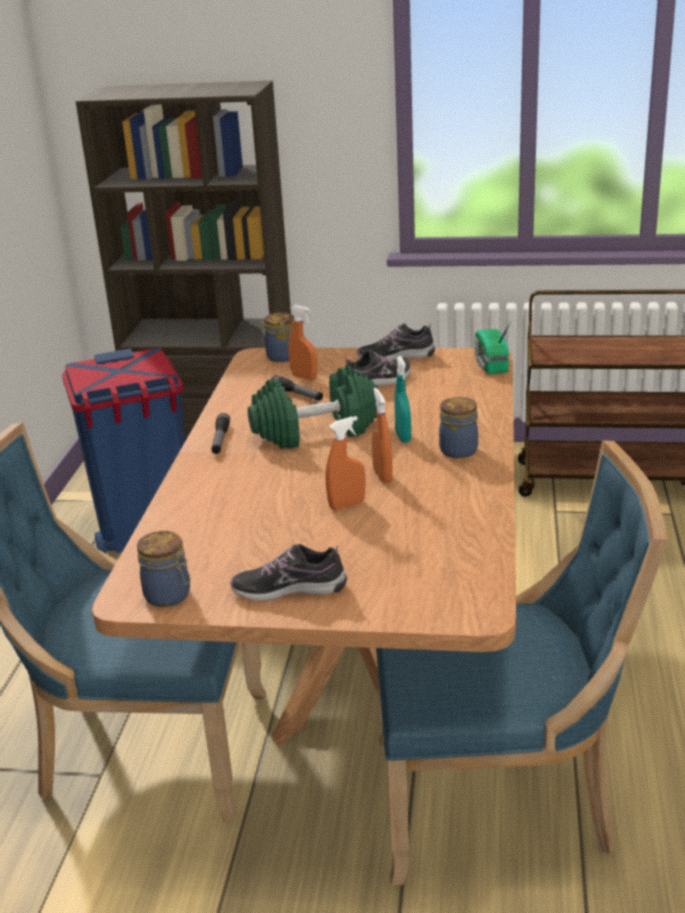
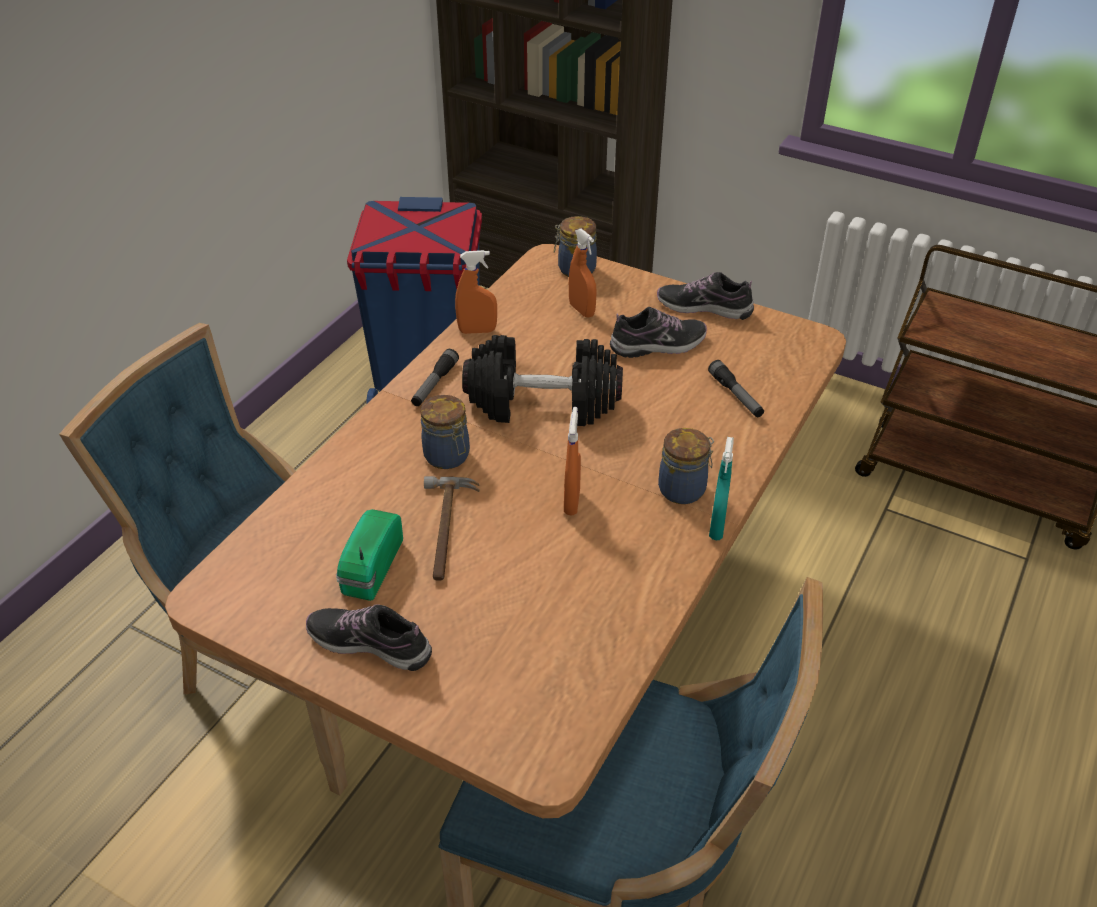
camera: 20 degrees right, 15 degrees up
(169, 596) = (248, 607): jar -> jar (448, 457)
(297, 394) = (557, 337): flashlight -> flashlight (735, 395)
(298, 514) = (447, 530): none -> hammer
(316, 431) = (542, 404): green dumbbell -> black dumbbell
(347, 505) = (506, 535): orange spray bottle -> orange spray bottle (477, 331)
(403, 437) = (632, 445): turquoise spray bottle -> turquoise spray bottle (717, 527)
(490, 364) = (807, 354): radio -> radio (369, 569)

